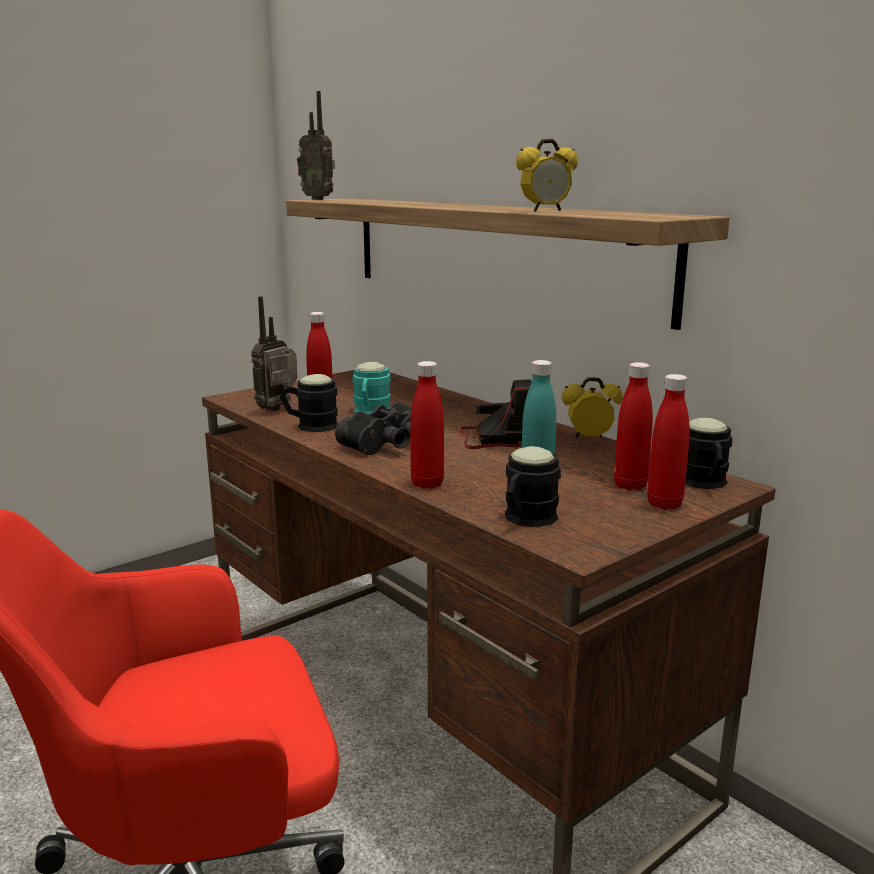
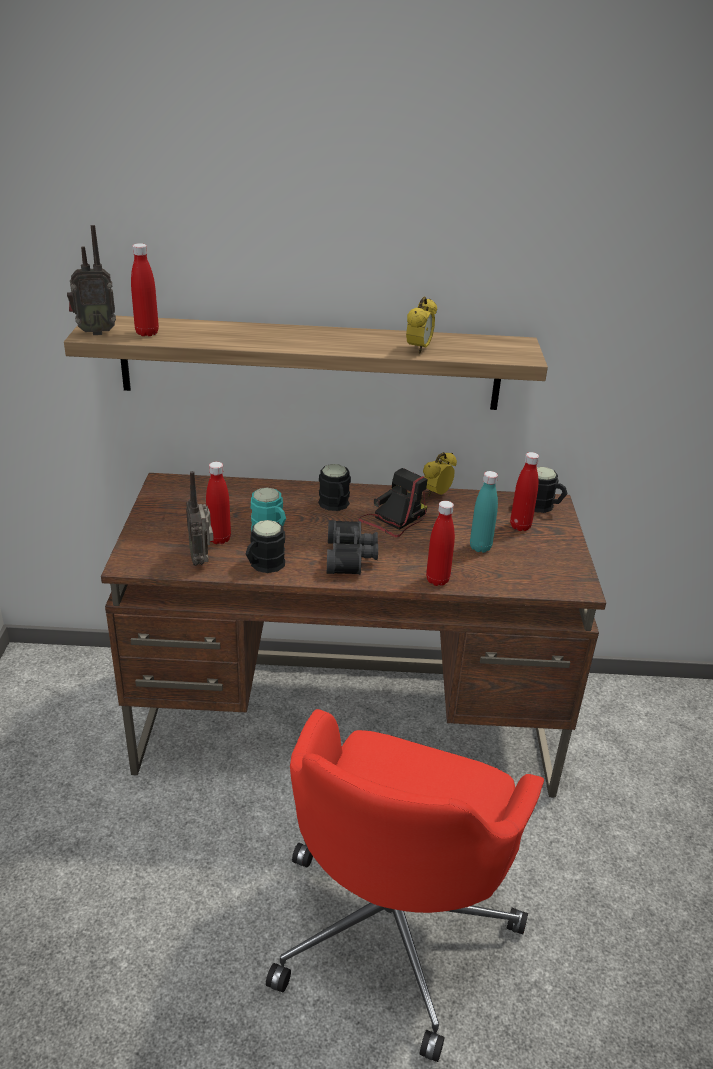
camera: 50 degrees left, 15 degrees up
(526, 519) = (527, 580): black mug -> black mug (335, 506)
(664, 504) = (554, 533): red bottle -> red bottle (147, 333)

